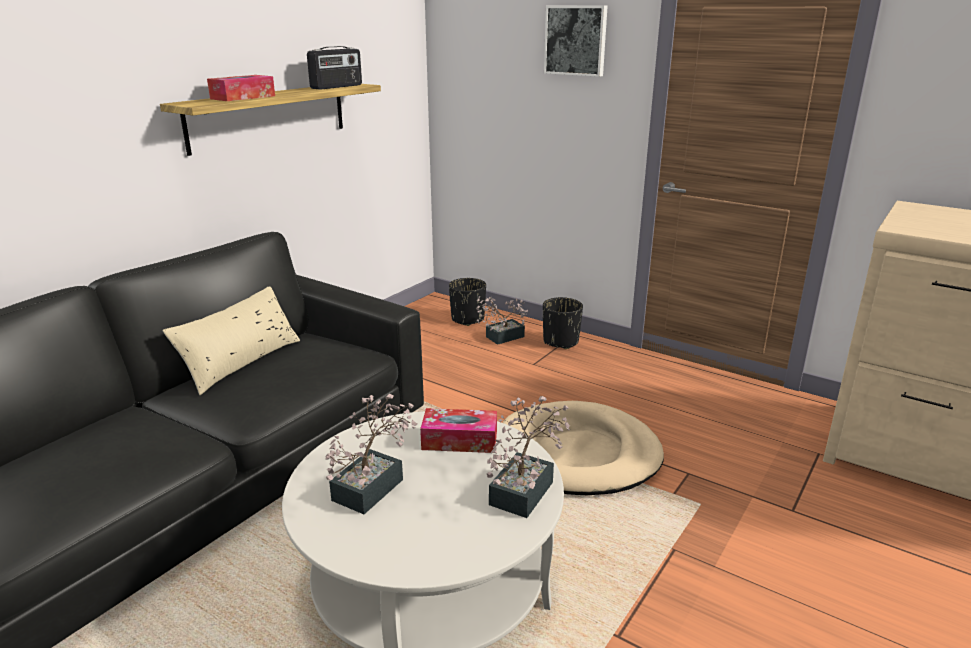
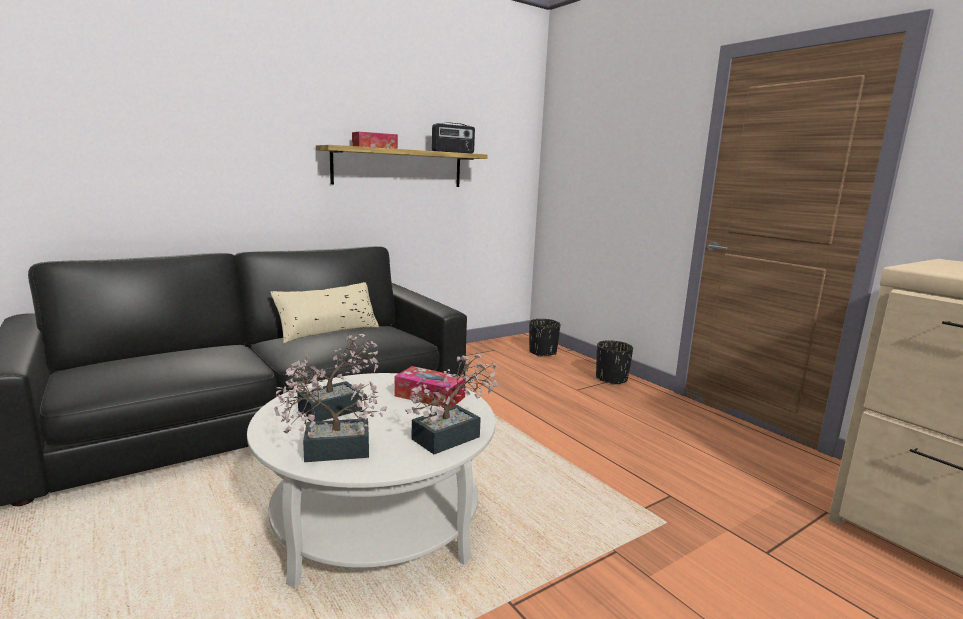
camera: 20 degrees right, 10 degrees down
(501, 337) = (561, 368): potted plant -> potted plant (328, 450)
(576, 40) = (646, 124): picture -> none
(578, 454) = (572, 457): beige dog bed -> none

